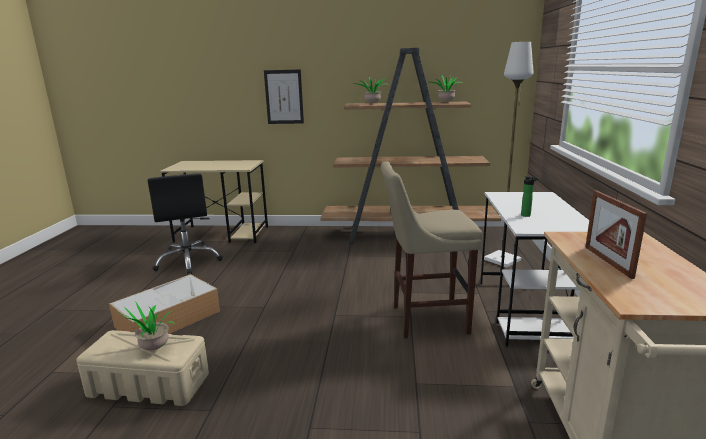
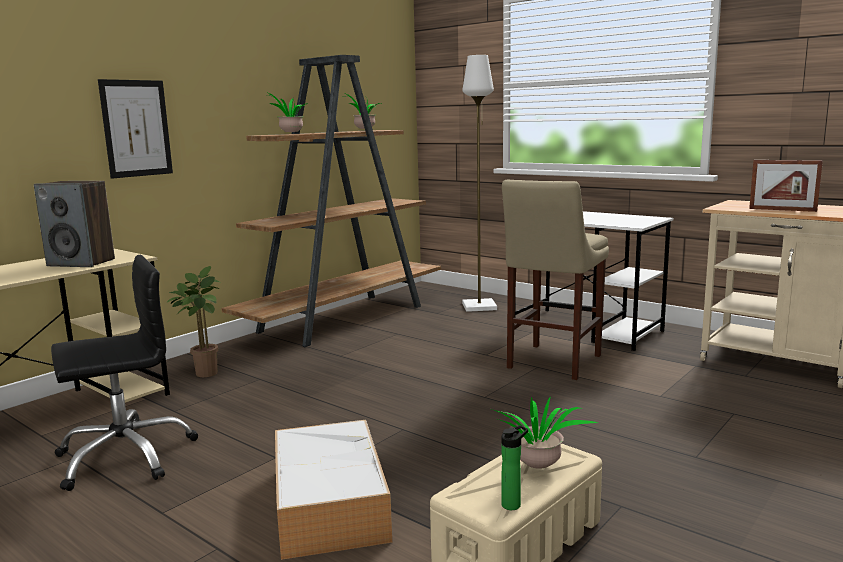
camera: 55 degrees left, 5 degrees down
(188, 261) = (125, 456): black office chair -> black office chair turned 45 degrees counterclockwise
(226, 166) = (82, 263): none -> speaker
(288, 238) = (204, 372): none -> potted plant
(527, 215) = (601, 220): bottle -> bottle (513, 504)

